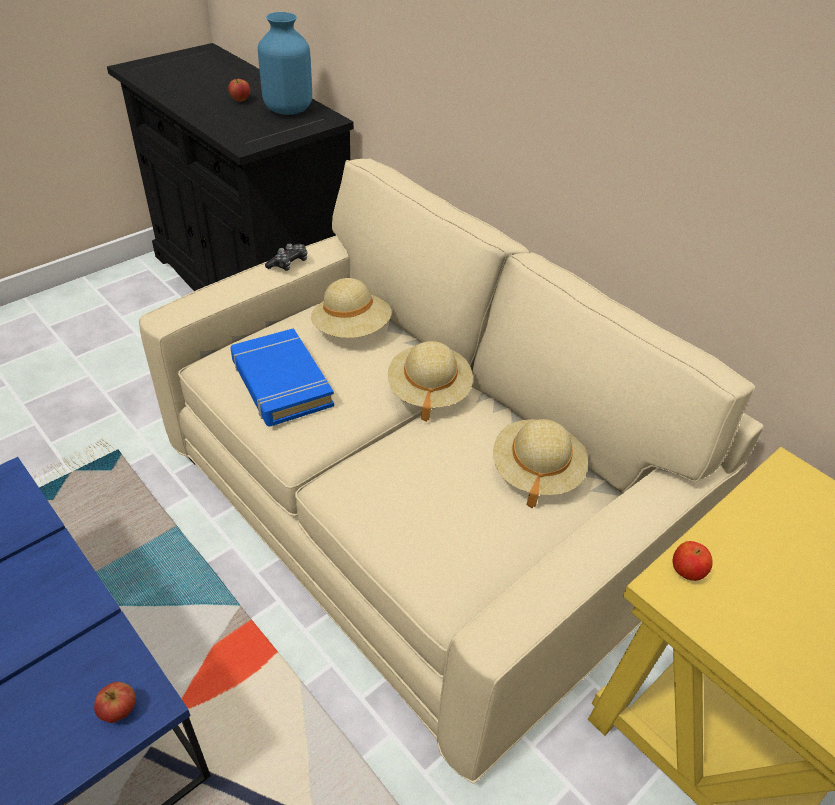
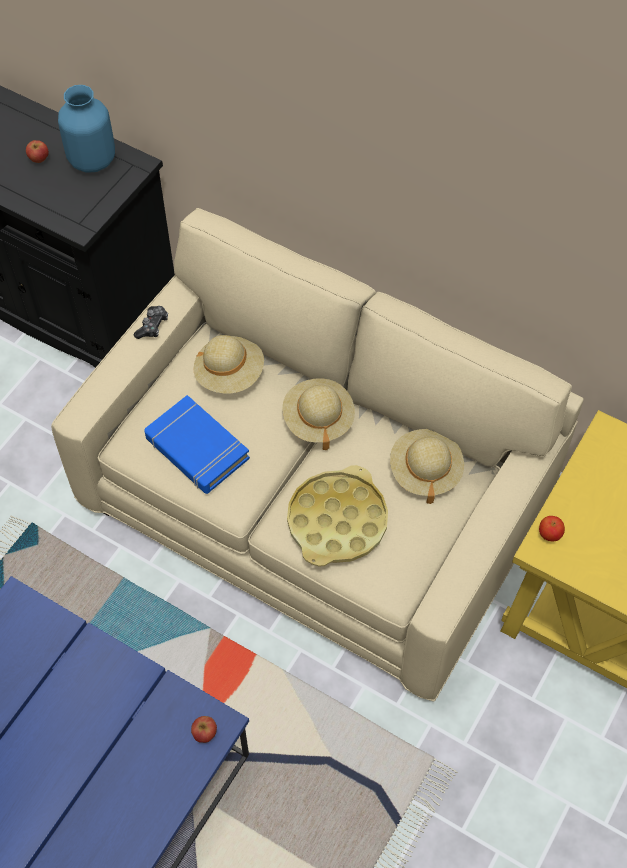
camera: 15 degrees left, 15 degrees up
(406, 495) = (337, 521): none -> yellow tray

